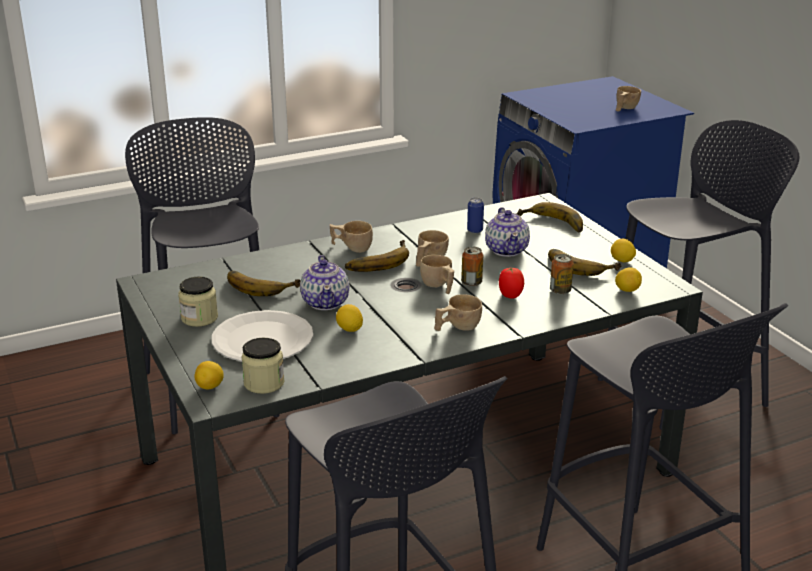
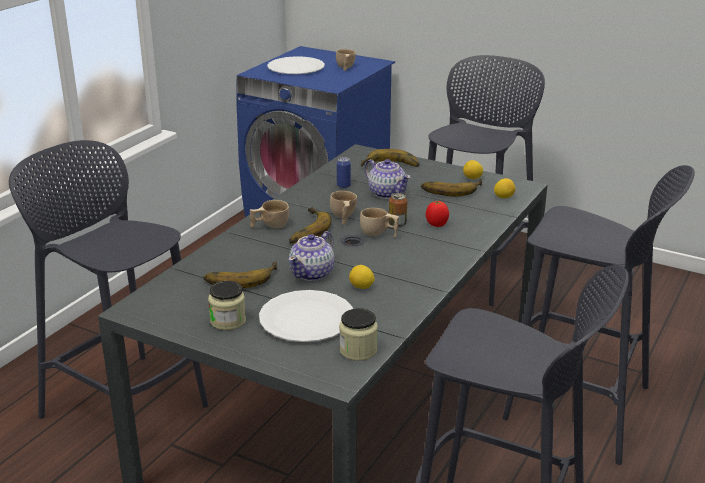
camera: 35 degrees left, 0 degrees up
(210, 387) = (321, 370): lemon -> none
(326, 302) = (312, 273): teapot -> teapot turned 75 degrees clockwise
(457, 327) = (434, 259): beige cup -> none
(560, 291) = (463, 211): can -> none
(572, 98) = (296, 68): none -> white plate

